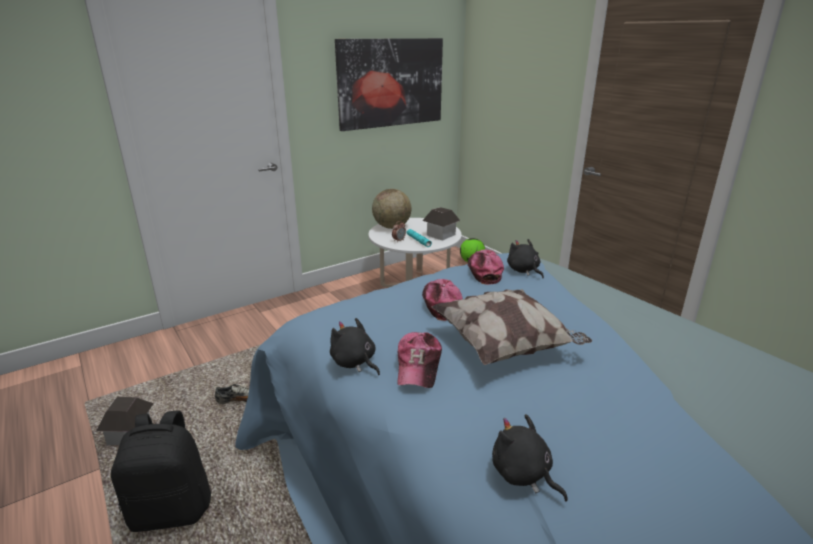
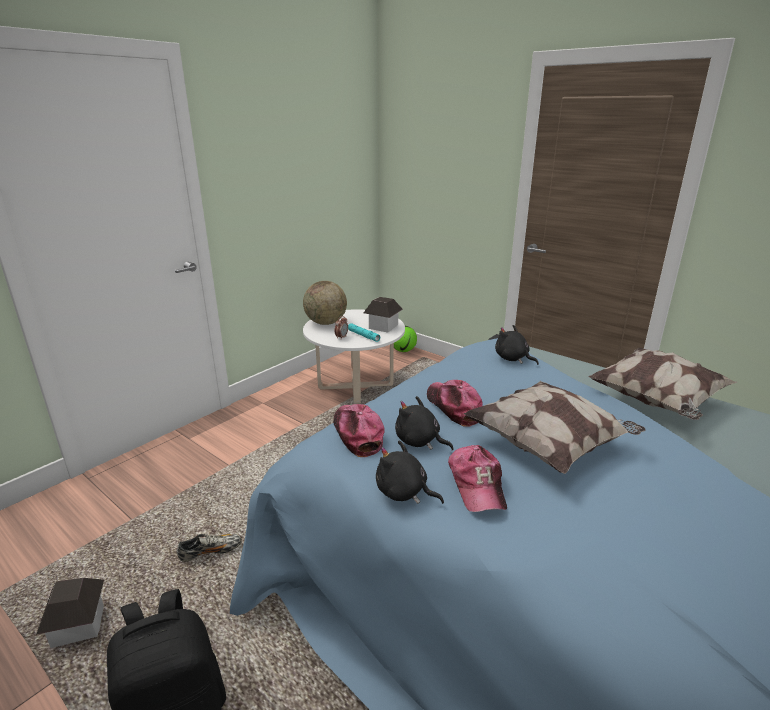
camera: 15 degrees left, 0 degrees up
(391, 83) = (310, 163): picture -> none
(483, 271) = (474, 364): cap -> cap (357, 434)
(523, 474) = (660, 591): black plush toy -> black plush toy (419, 441)
(645, 325) = (656, 402): none -> pillow

